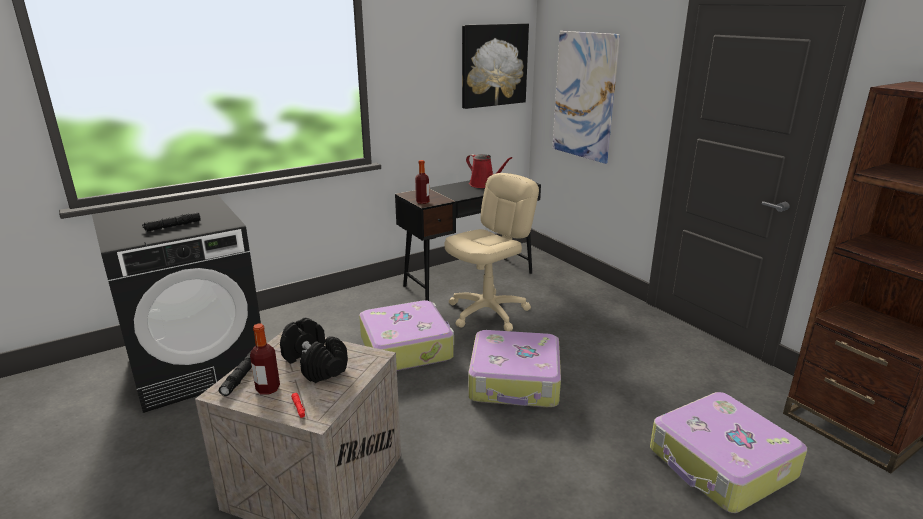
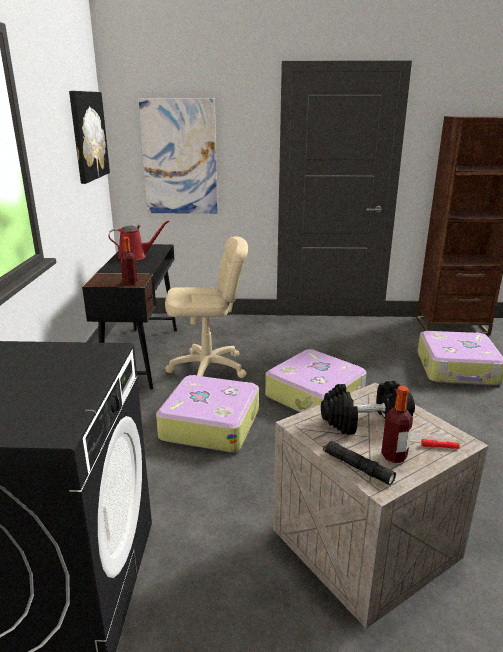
camera: 55 degrees left, 0 degrees up
(173, 226) = (53, 383): black flashlight -> none
(488, 312) = (208, 368): beige office chair -> beige office chair turned 90 degrees clockwise

